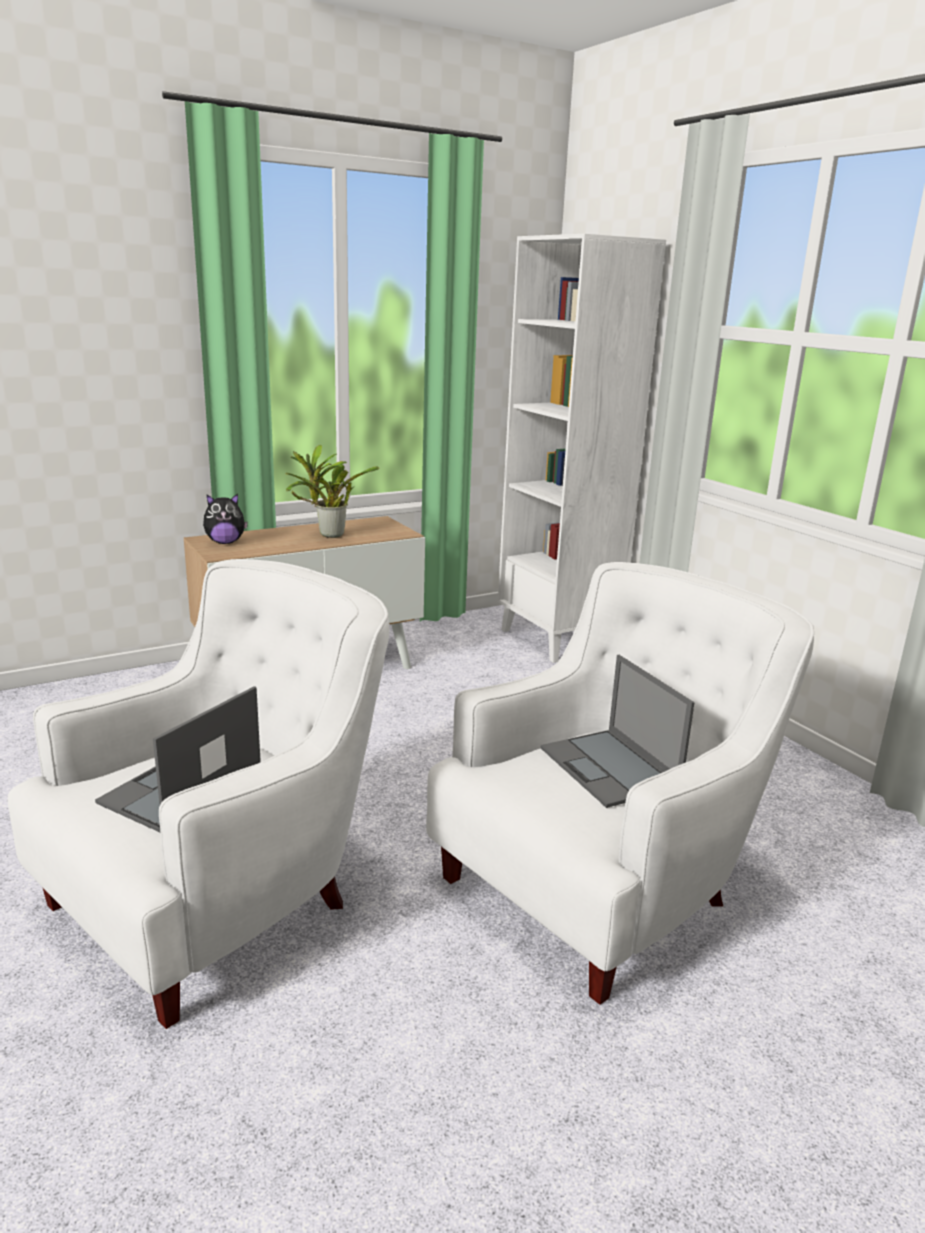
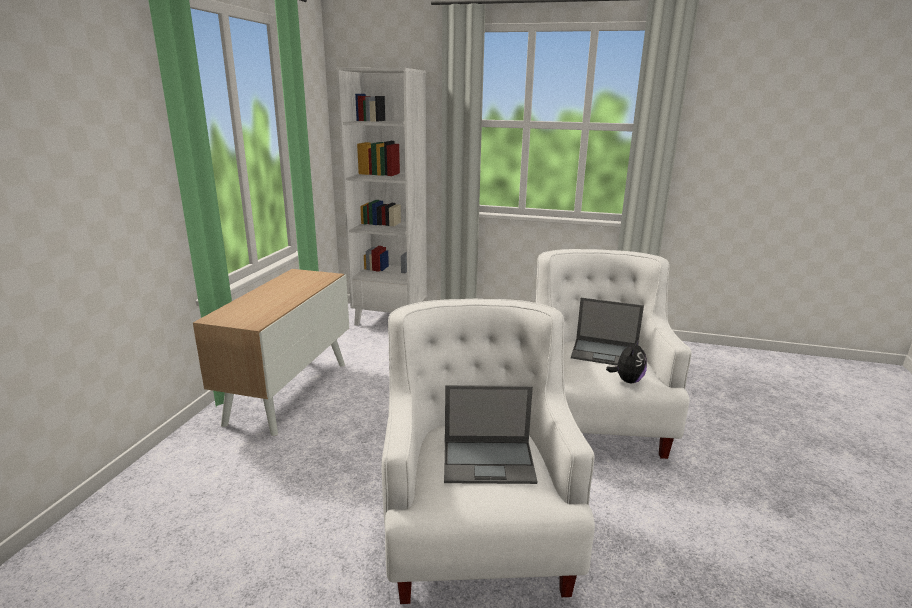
camera: 45 degrees left, 0 degrees up
(180, 789) = (489, 461): laptop -> laptop turned 75 degrees counterclockwise
(225, 542) = (235, 315): plush toy -> plush toy (627, 380)
(328, 535) = (290, 290): potted plant -> none

